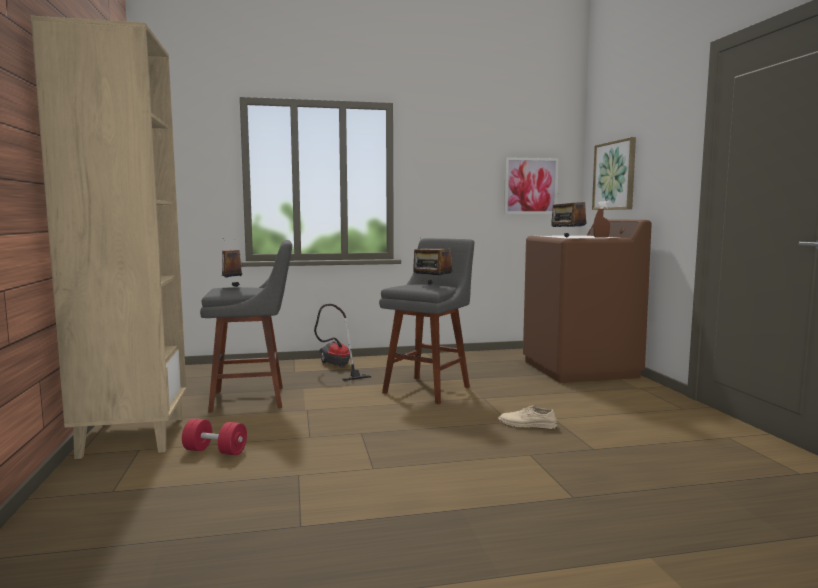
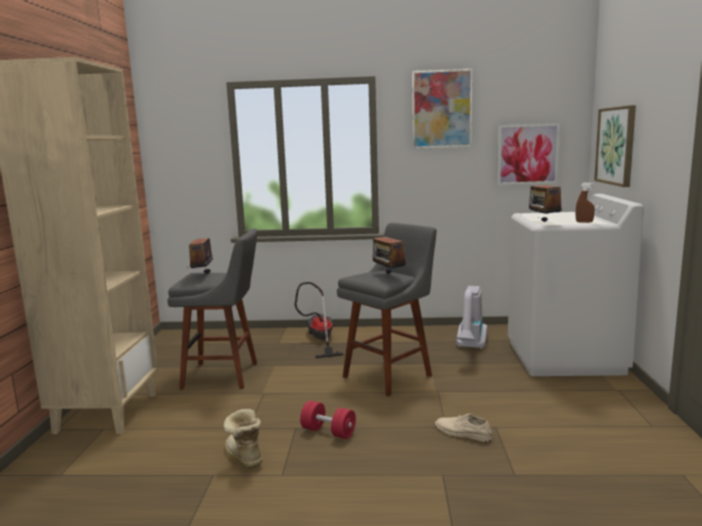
camera: 15 degrees right, 5 degrees up
(215, 451) = (161, 437): red dumbbell -> red dumbbell (328, 432)
(321, 459) = (243, 458): none -> boot
(454, 139) = (441, 109): none -> picture
(492, 367) = (470, 348): none -> vacuum cleaner
(580, 369) = (564, 357): brown washing machine -> white washing machine

